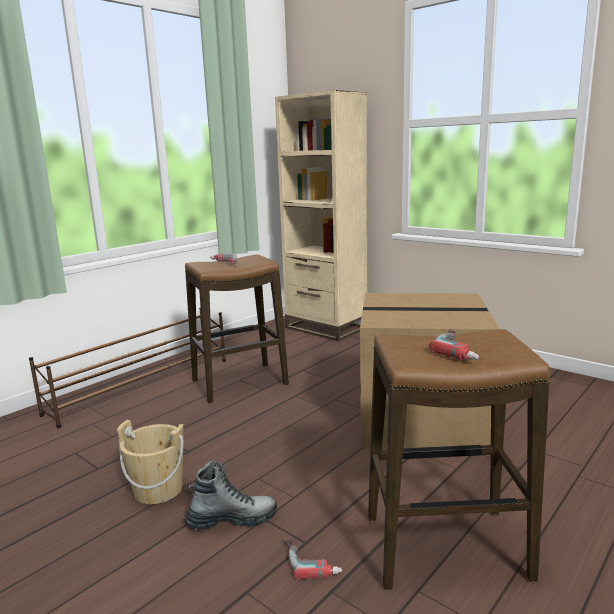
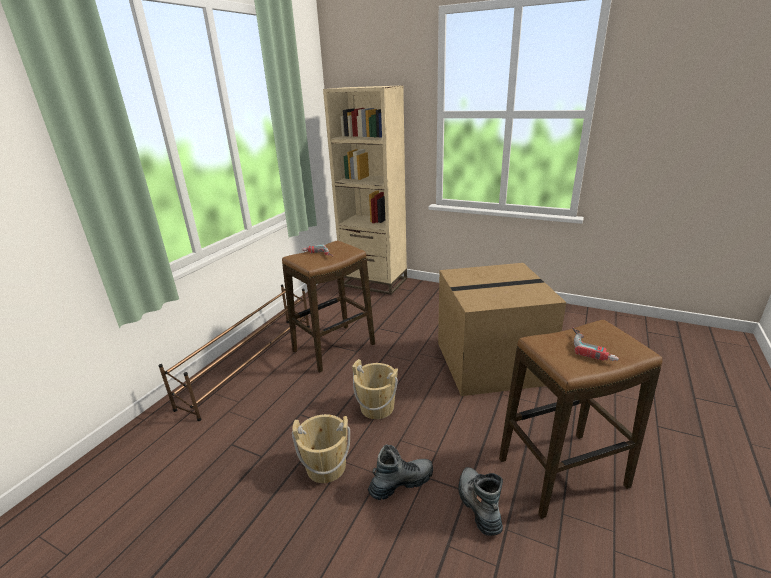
camera: 15 degrees left, 10 degrees up
(251, 443) = (377, 407): none -> beige bucket
(311, 559) = (478, 505): power drill -> boot

